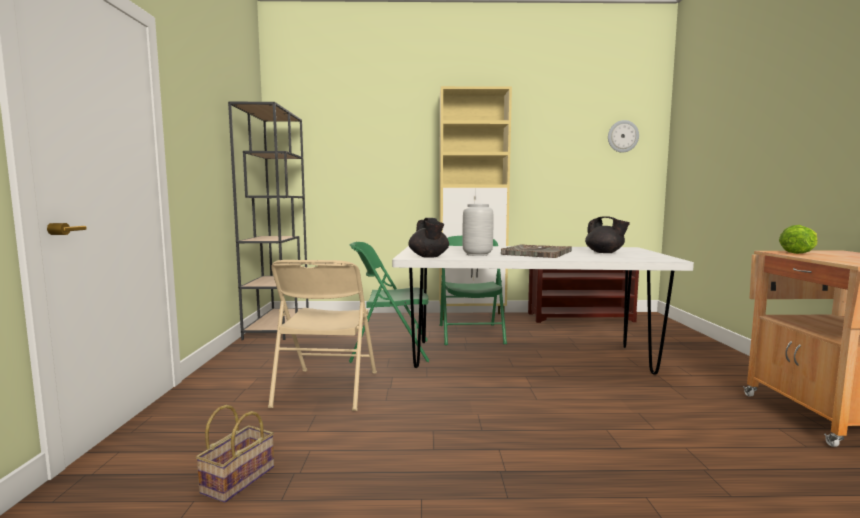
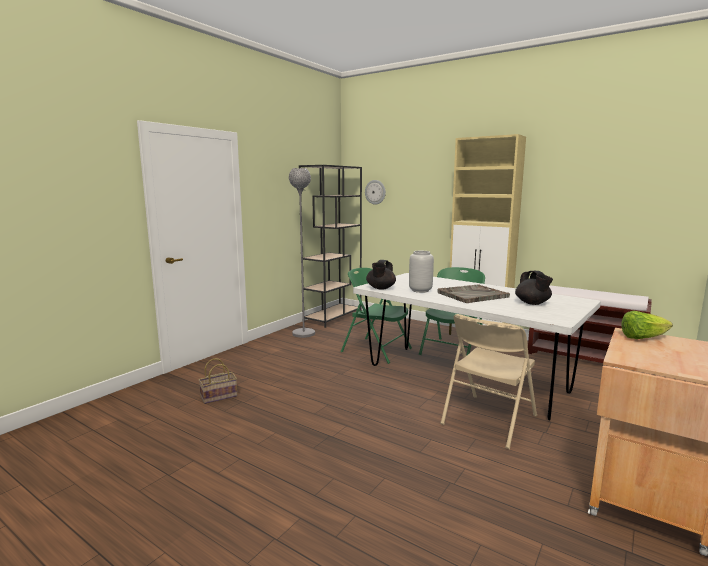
camera: 35 degrees right, 5 degrees up
(262, 352) = (303, 333): none -> grey floor lamp
(326, 389) = (307, 365): beige chair -> beige chair (489, 420)
(622, 136) = (658, 174): wall clock -> wall clock (375, 192)

